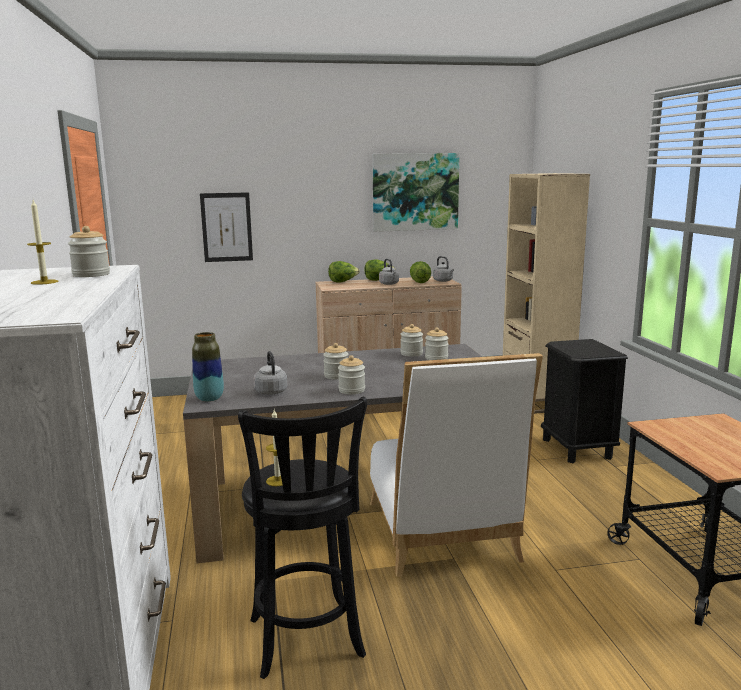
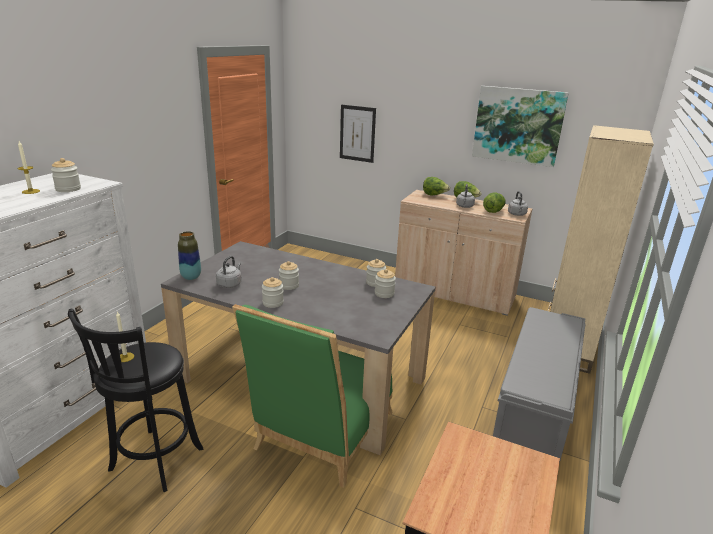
camera: 35 degrees right, 10 degrees up
(443, 536) = (321, 435): white chair -> green chair
(577, 448) = (534, 413): black nightstand -> grey bench

